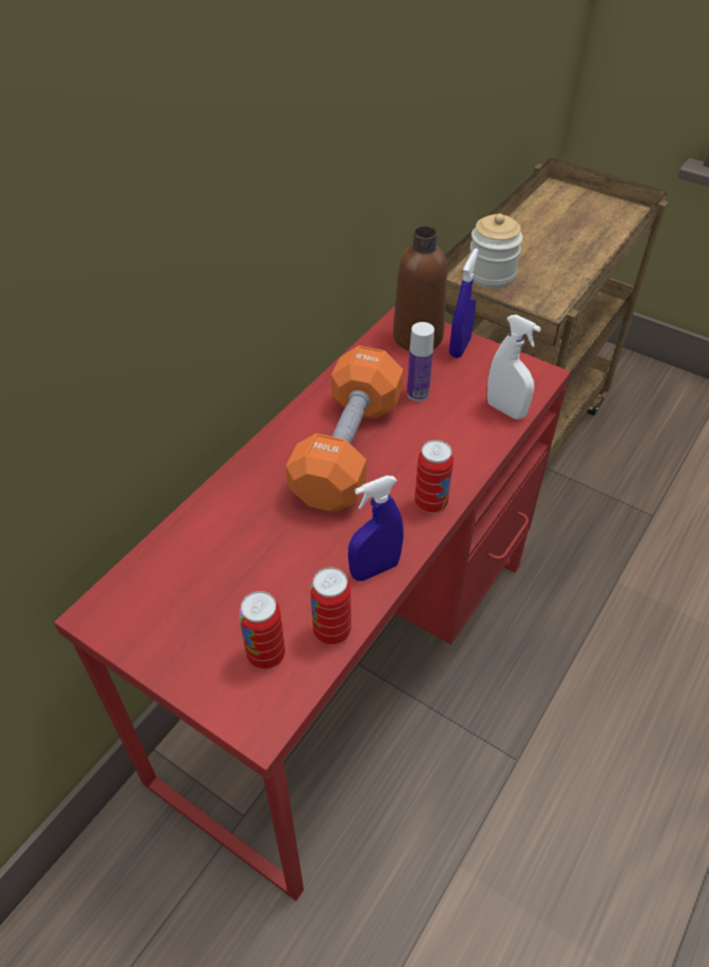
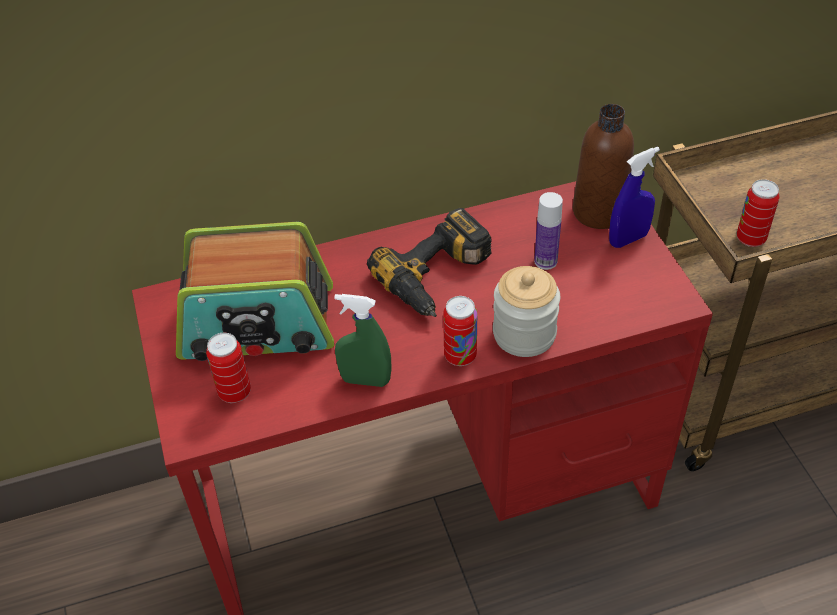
camera: 40 degrees right, 0 degrees up
(224, 579) = (257, 324): none -> radio
(332, 631) = (292, 404): can -> can (750, 239)
(348, 449) = (439, 278): orange dumbbell -> power drill
(374, 569) = (365, 380): blue spray bottle -> green spray bottle
(491, 275) = (739, 185): jar -> jar (524, 334)
(505, 410) = (609, 315): white spray bottle -> none

